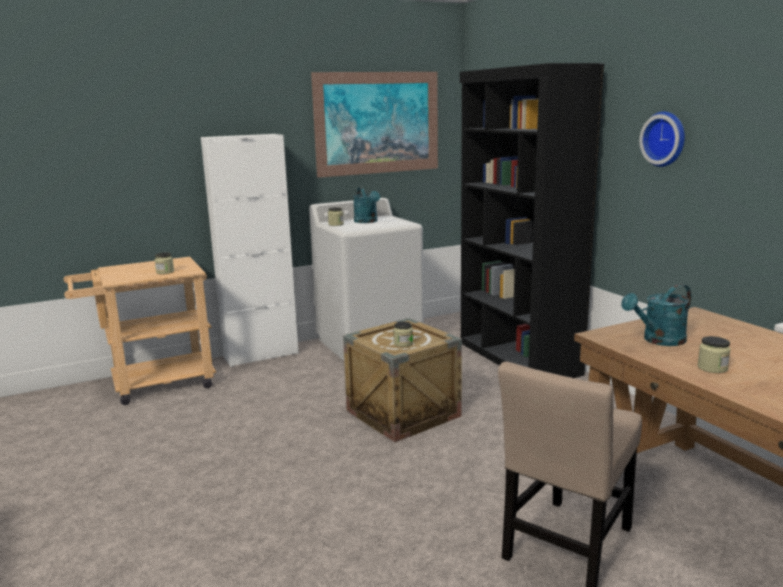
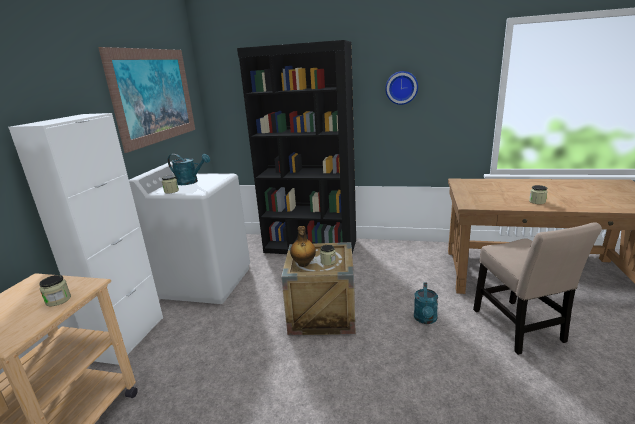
camera: 50 degrees left, 5 degrees up
(381, 336) = (303, 264): none -> bottle
(658, 340) = (489, 198): turquoise watering can -> turquoise watering can (425, 319)

